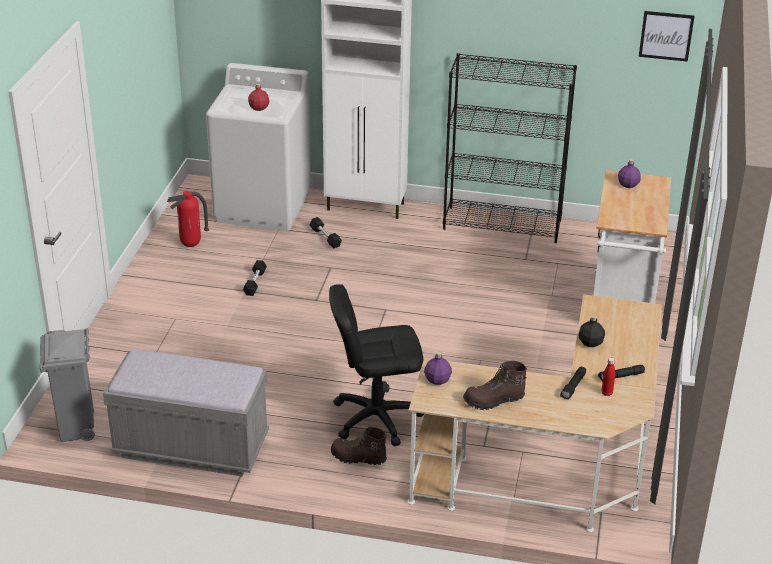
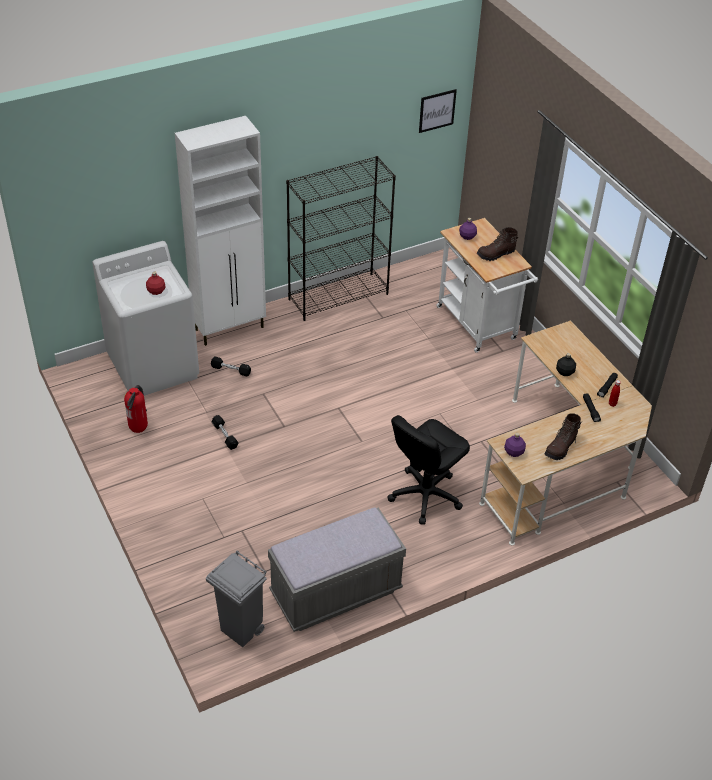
camera: 40 degrees left, 10 degrees up
(358, 458) = (447, 532): brown boot -> brown boot (496, 254)

